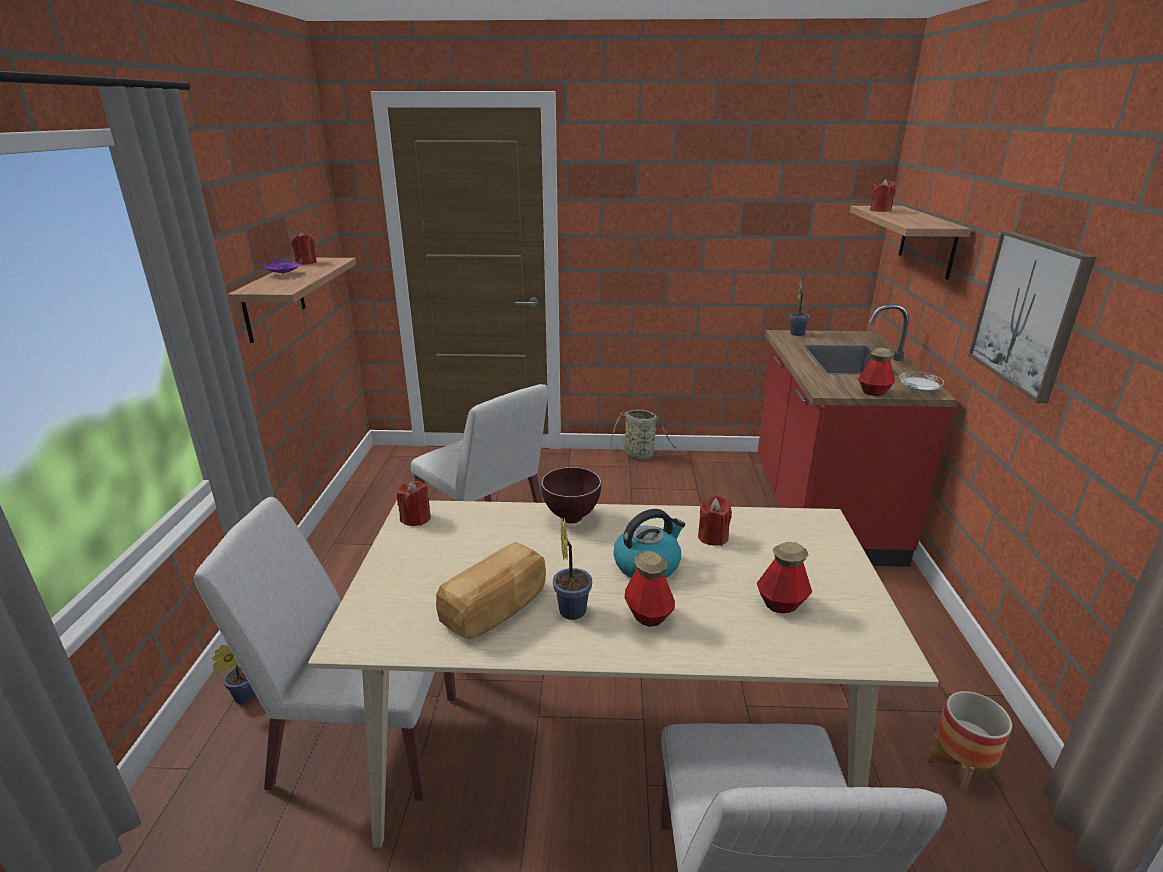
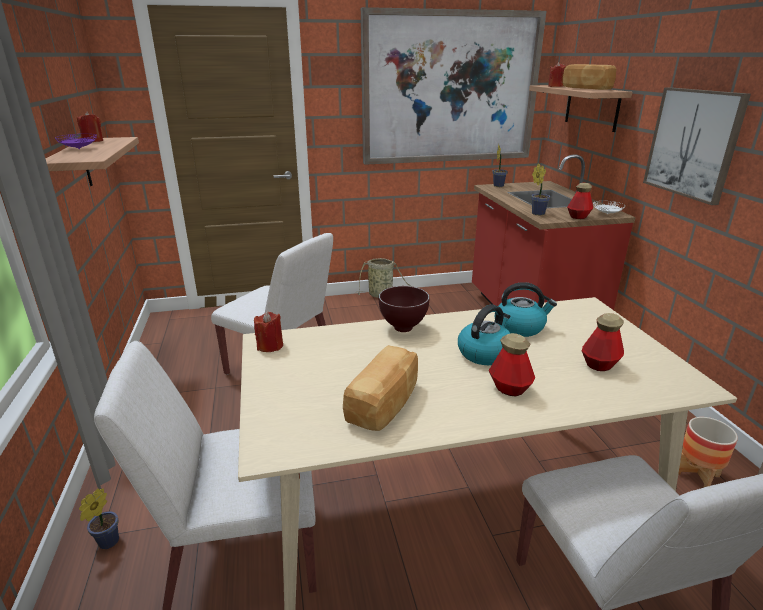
camera: 15 degrees left, 0 degrees up
(572, 608) = (447, 393): potted plant -> potted plant (537, 213)
(713, 537) = (520, 327): red candle -> kettle
(744, 205) = (450, 88): none -> picture
(913, 218) = (585, 88): none -> bread

